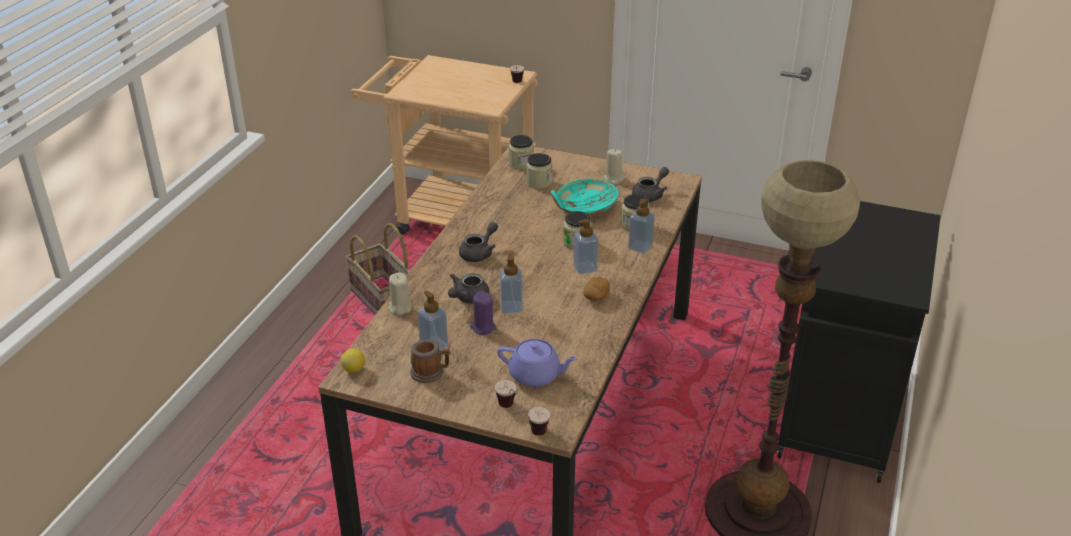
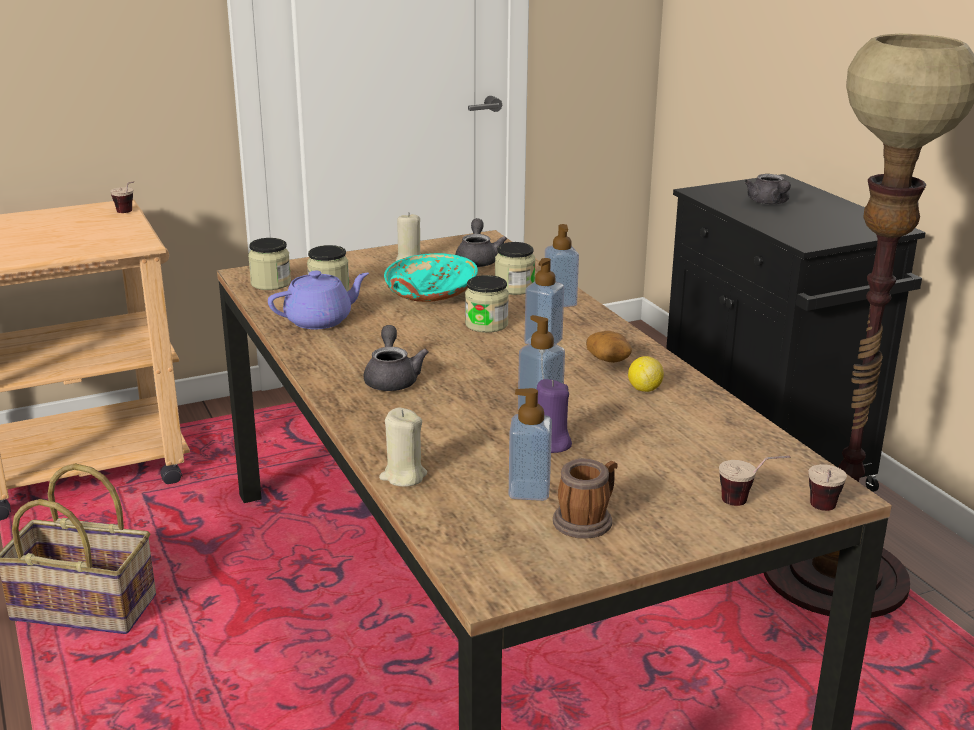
camera: 45 degrees left, 10 degrees down
(354, 369) = (481, 573): lemon -> lemon (644, 389)
(468, 298) = (470, 426): grey teapot -> grey teapot (769, 203)
(536, 375) = (705, 457): purple teapot -> purple teapot (320, 320)

